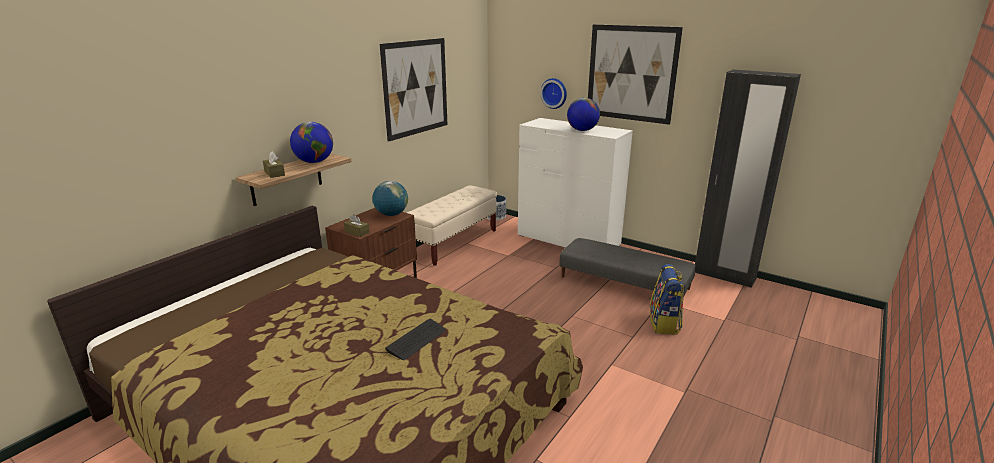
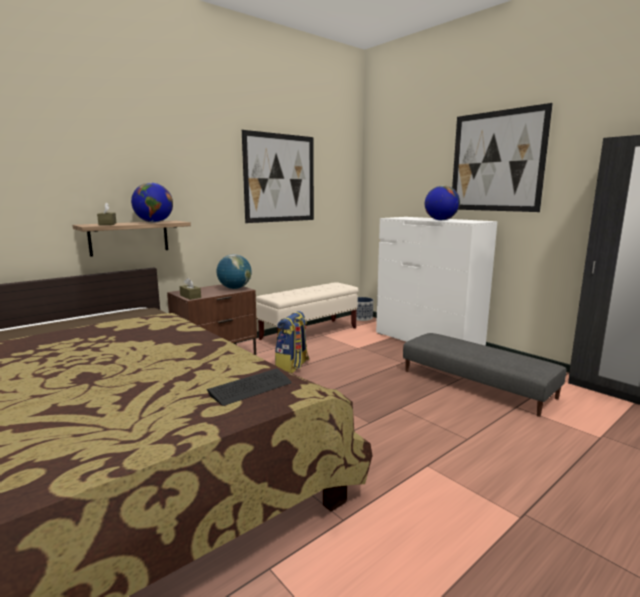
camera: 15 degrees right, 10 degrees down
(416, 340) = (151, 380): keyboard -> keyboard (251, 388)
(554, 93) = (420, 191): wall clock -> none
(664, 324) = (514, 430): backpack -> backpack (292, 366)

